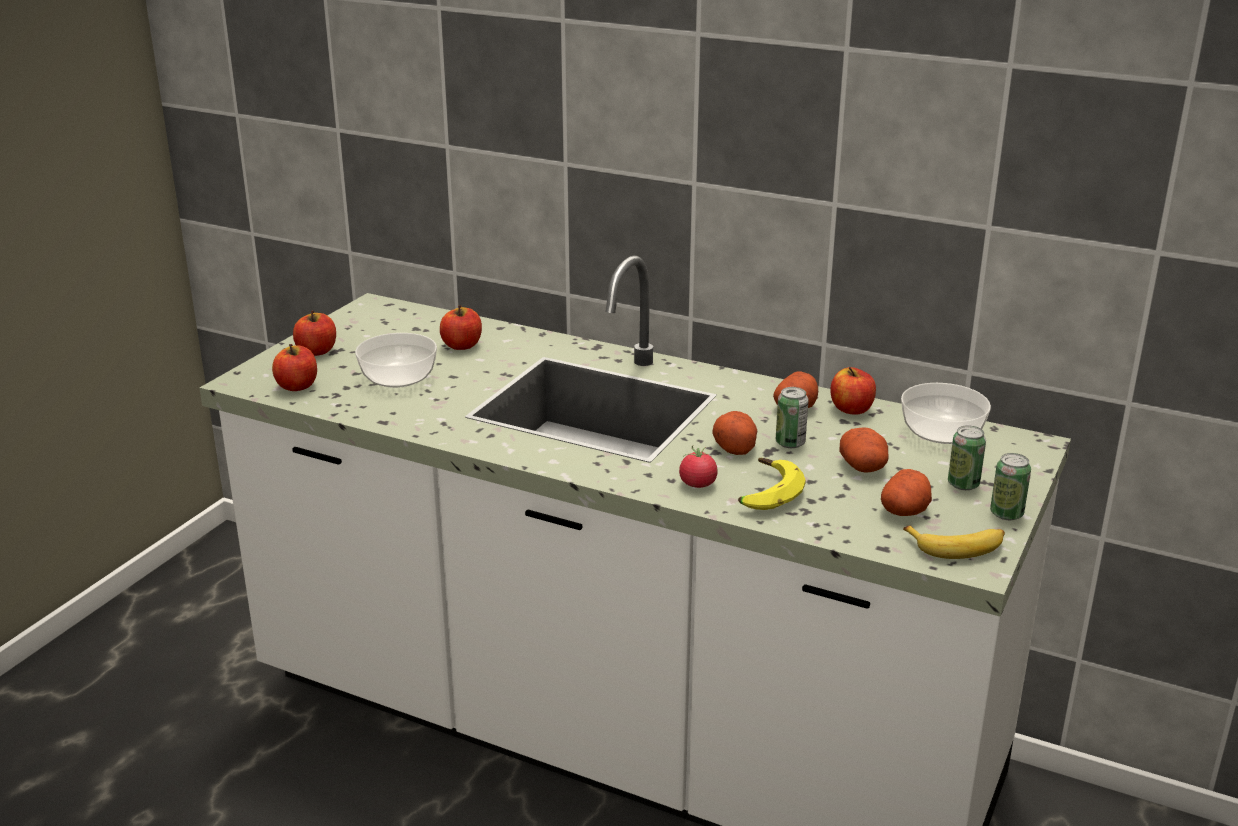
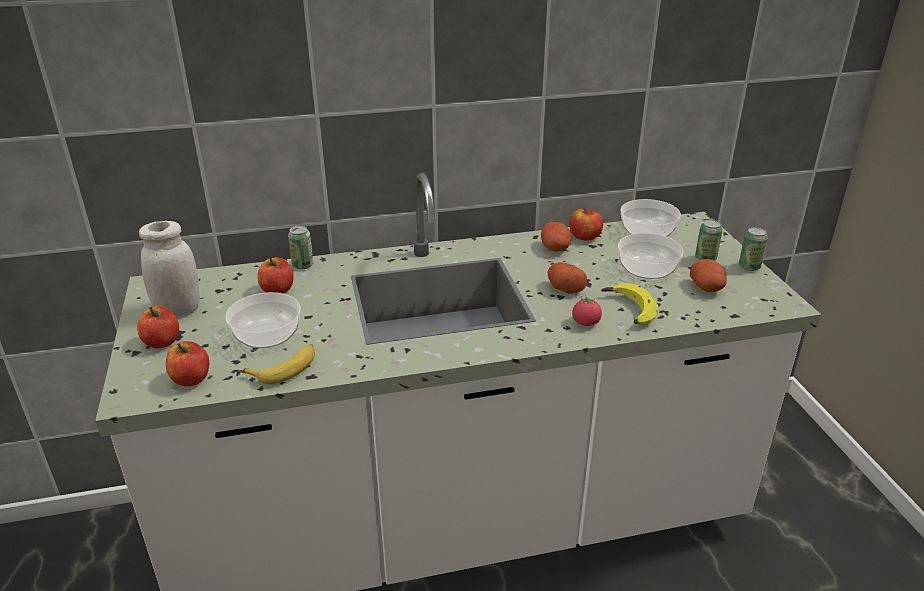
camera: 40 degrees left, 5 degrees up
(363, 331) = (178, 309): none -> white jar
(790, 443) = (589, 272): can -> can (303, 265)
(864, 467) = (647, 270): potato -> bowl
(957, 546) = (761, 297): banana -> banana (285, 368)

